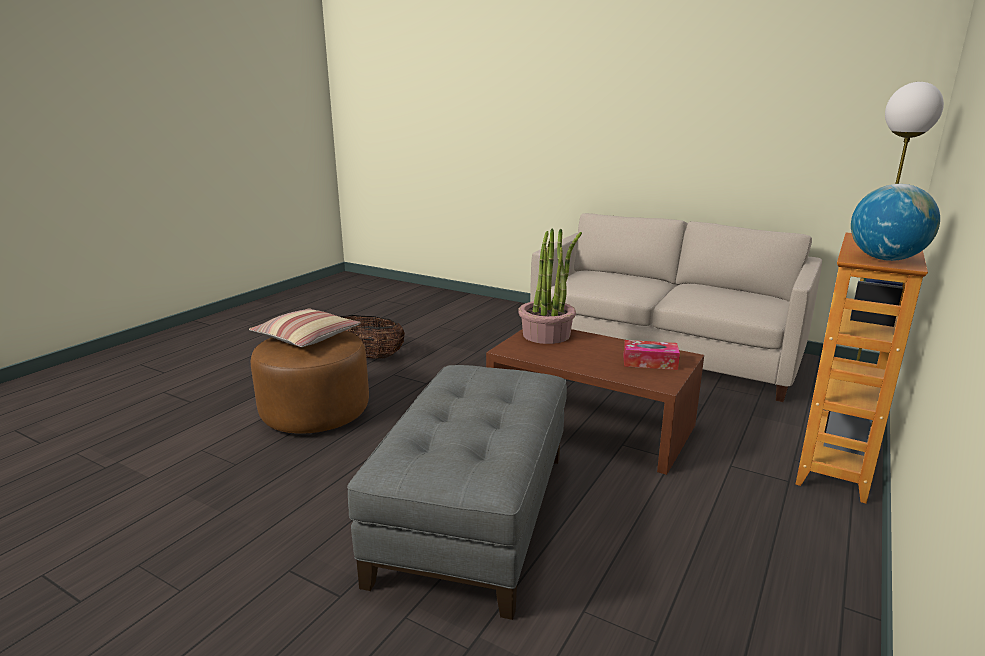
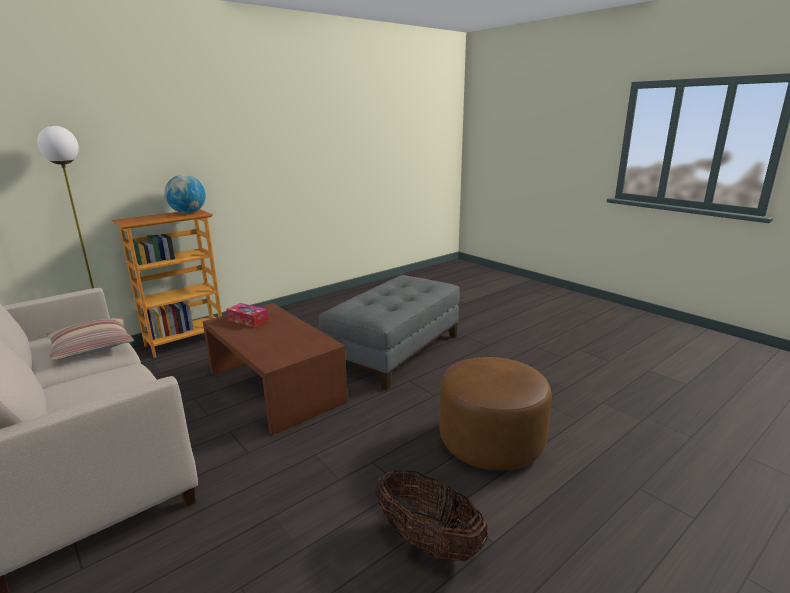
camera: 160 degrees left, 0 degrees up
(307, 337) = (497, 380): pillow -> pillow (92, 347)
(546, 334) = (277, 354): potted plant -> none

